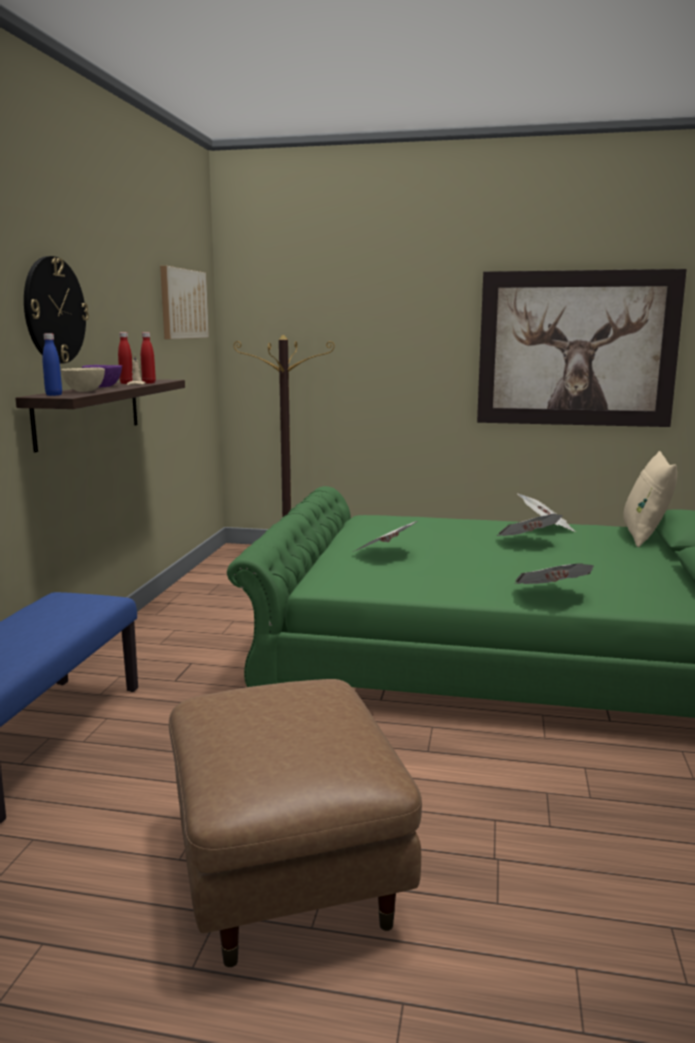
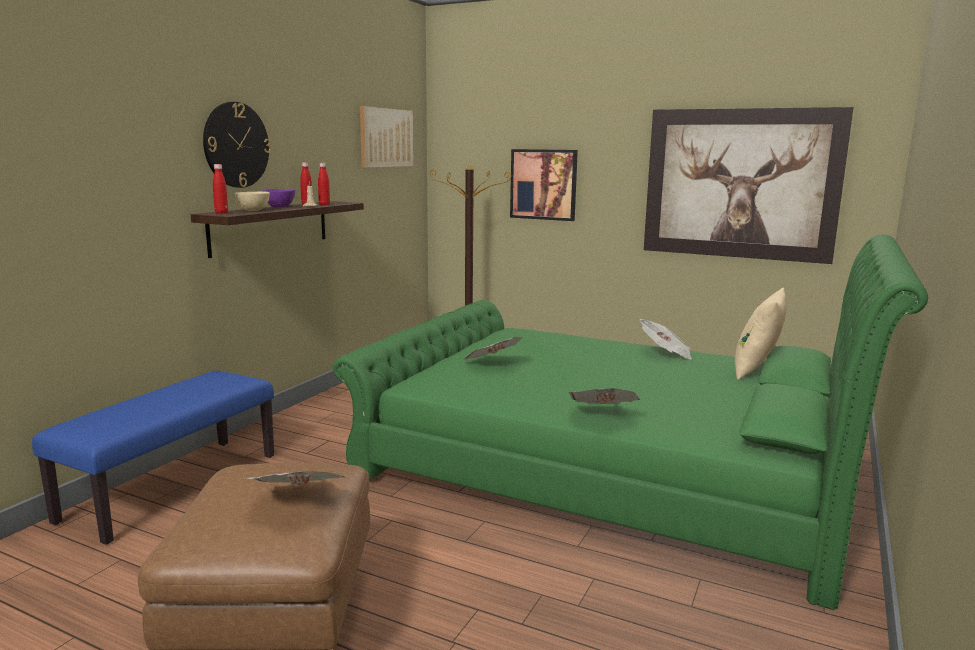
camera: 15 degrees right, 0 degrees up
(54, 395) = (221, 213): blue bottle -> red bottle
(361, 355) = (543, 184): none -> picture
(527, 542) = (632, 365): newspaper -> newspaper (300, 501)

